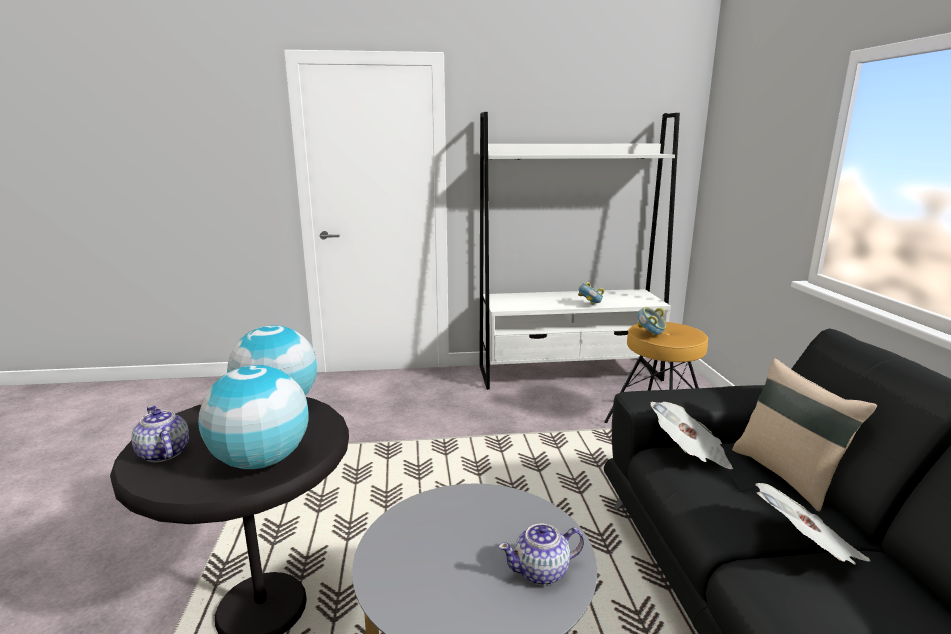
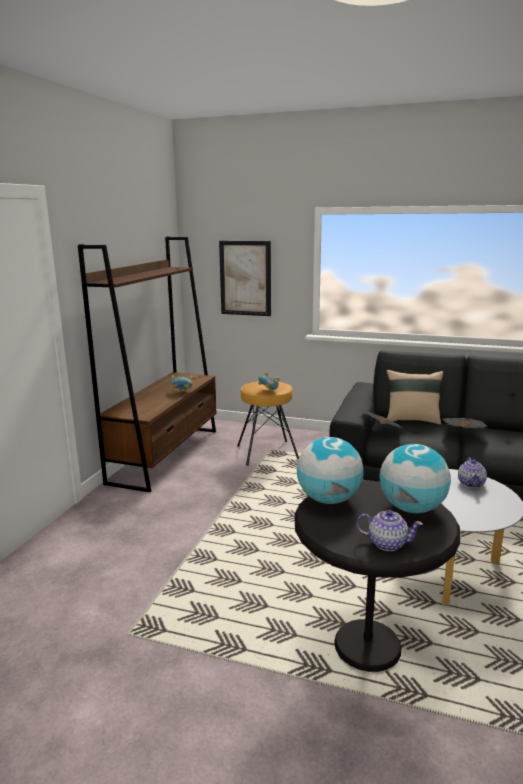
camera: 65 degrees left, 0 degrees up
(163, 453) = (387, 543): teapot -> teapot turned 150 degrees counterclockwise
(569, 373) = (166, 455): white bookcase -> brown bookcase
(752, 177) = (245, 278): none -> picture

